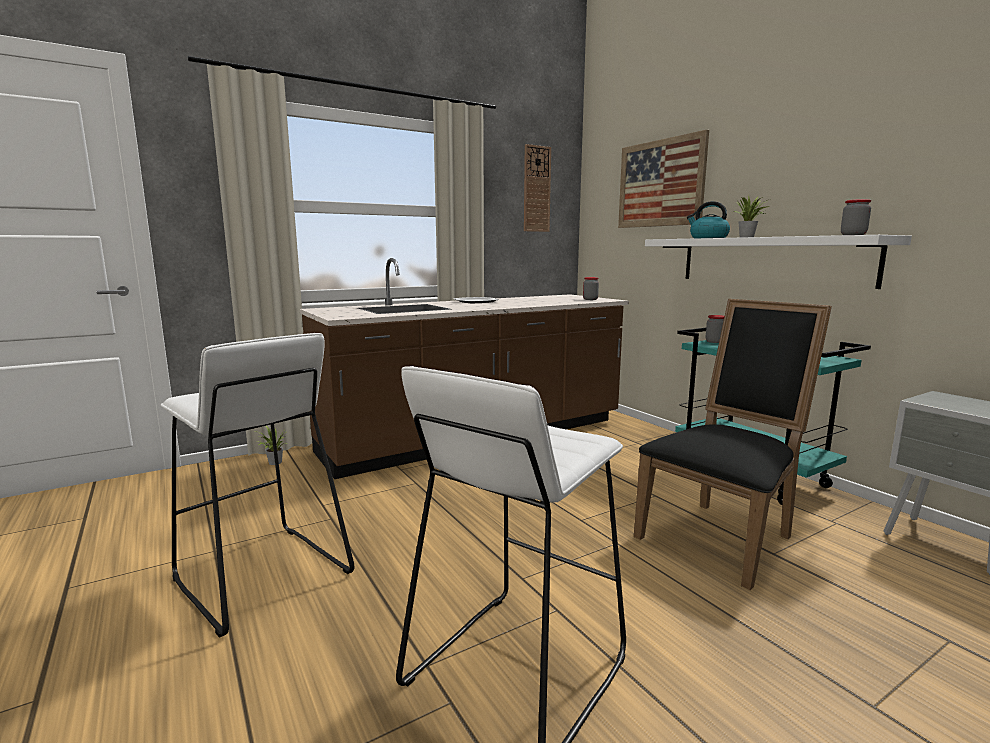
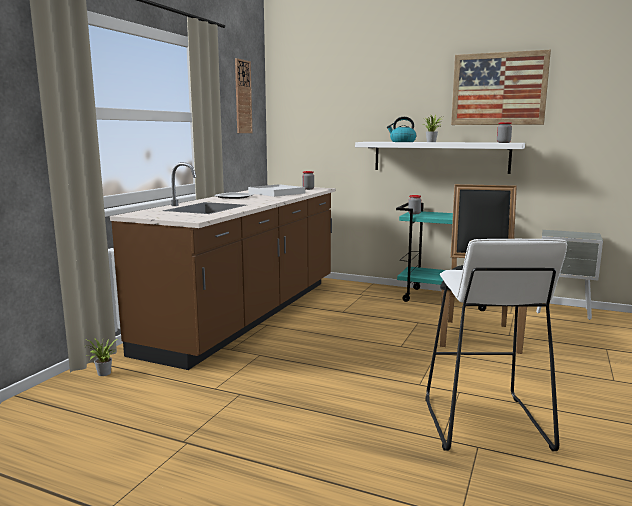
camera: 35 degrees left, 0 degrees up
(261, 577) = (261, 442): white stool -> none
(535, 301) = (277, 193): none -> white tray
(660, 183) = (348, 99): picture -> picture (498, 89)

